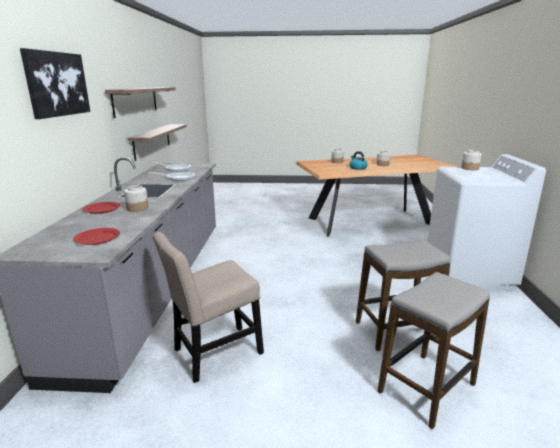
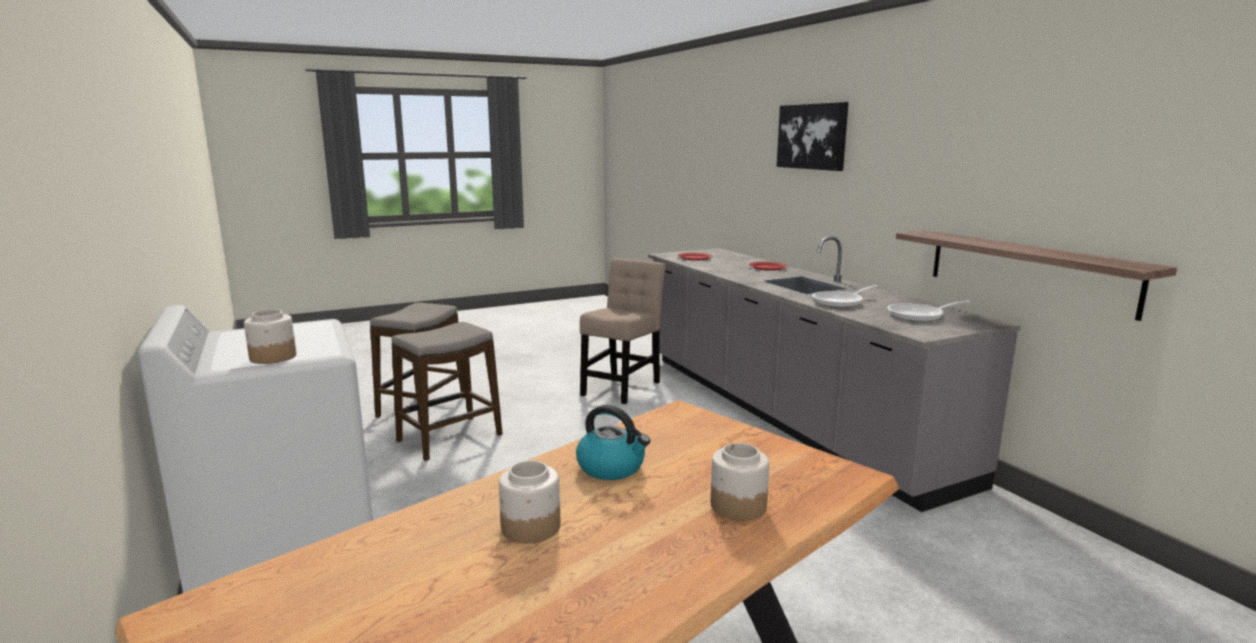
camera: 150 degrees right, 5 degrees down
(135, 101) = (981, 172): shelf -> none
(137, 208) = (739, 271): jar -> none

